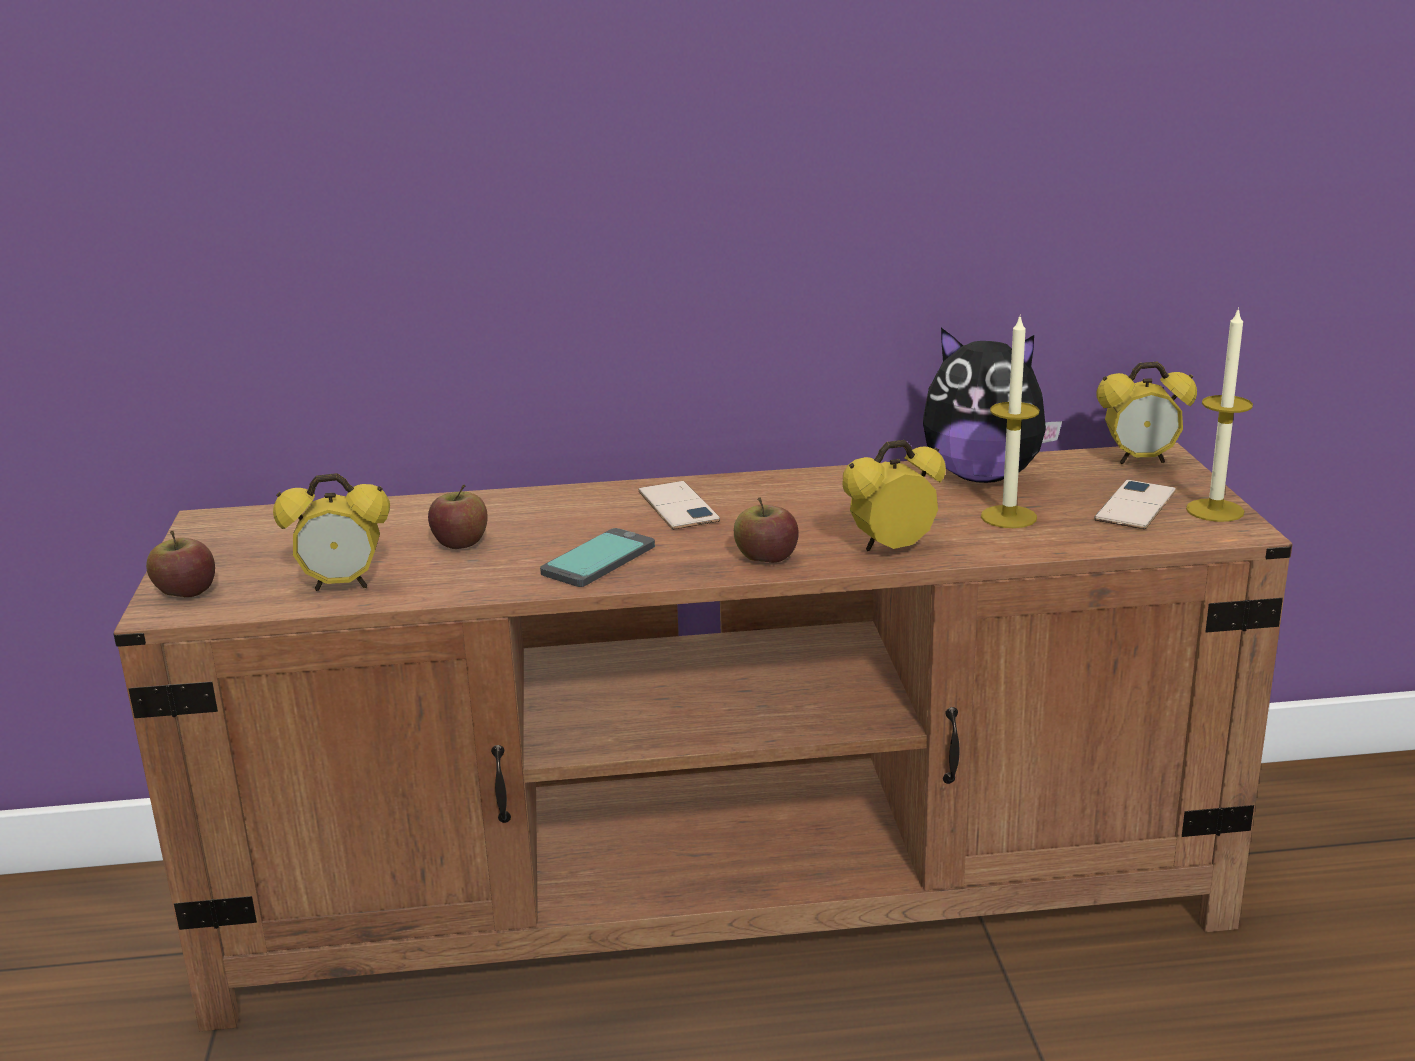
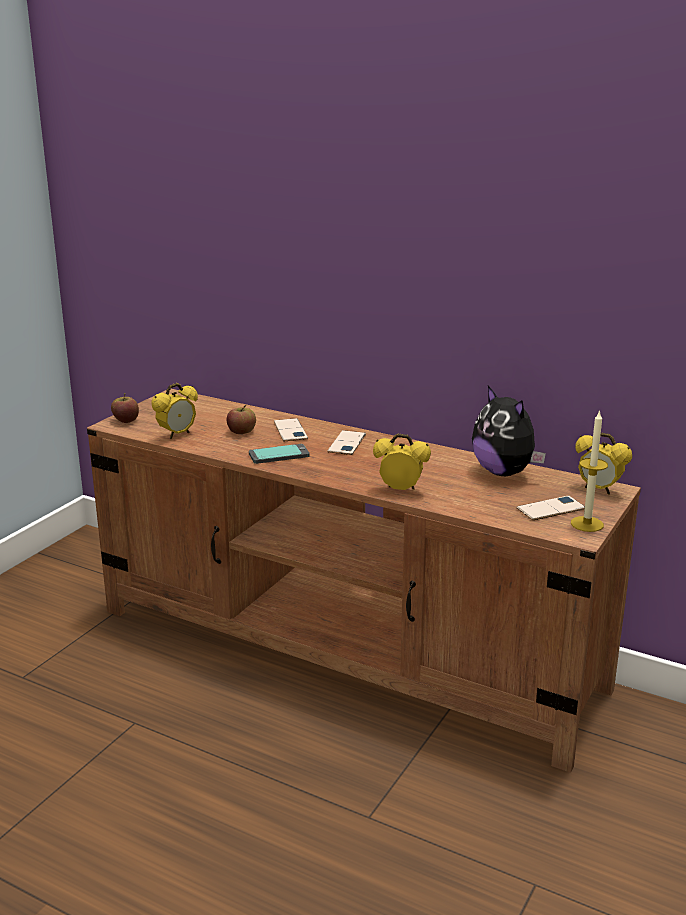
camera: 35 degrees right, 0 degrees up
(342, 585) = (177, 435): alarm clock -> alarm clock turned 75 degrees counterclockwise
(546, 515) = (290, 430): none -> phone
(766, 558) = (343, 476): apple -> none
(1008, 517) = (479, 494): candle -> none

